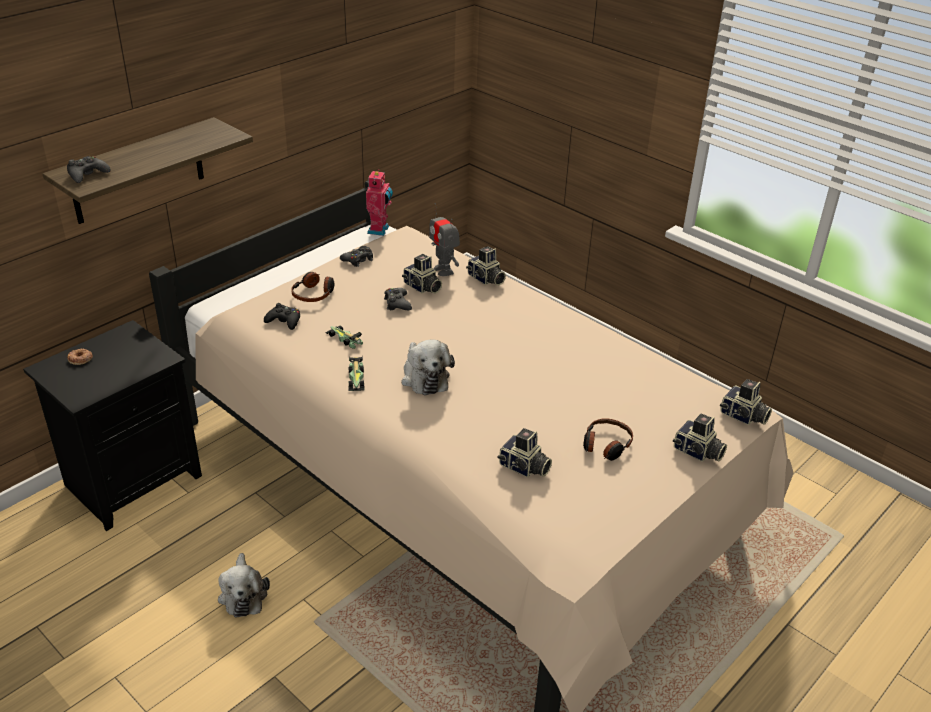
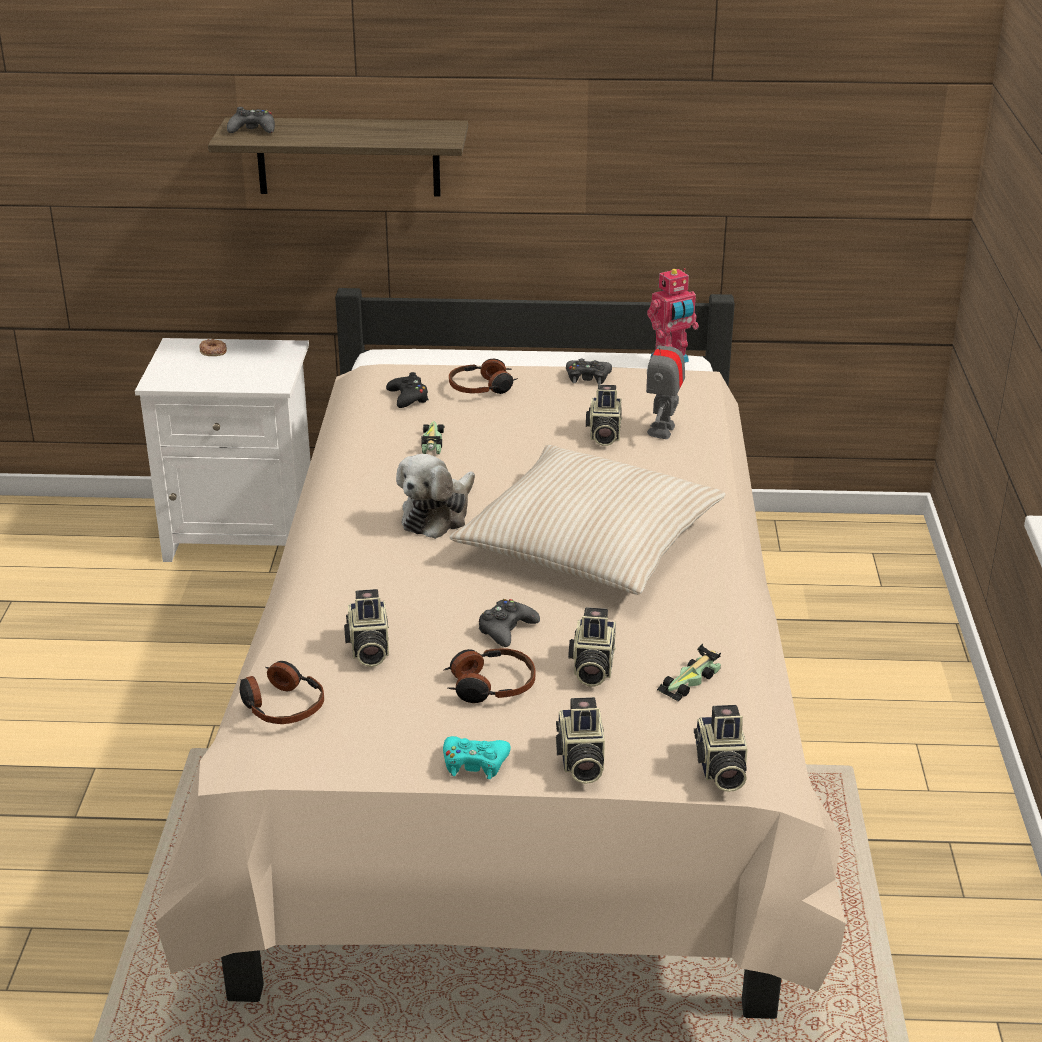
camera: 50 degrees right, 5 degrees down
(133, 479) = (245, 533): black nightstand -> white nightstand
(243, 594) = (177, 685): plush toy -> none
(356, 377) = (376, 479): toy car -> toy car (691, 679)
(397, 303) = (545, 436): black game controller -> black game controller (506, 629)
(486, 279) = (694, 462): camera -> camera (591, 667)
(517, 347) = (589, 542): none -> beige pillow
(540, 526) = (281, 705): none -> headphones
(666, 486) = (474, 763): none -> turquoise game controller

